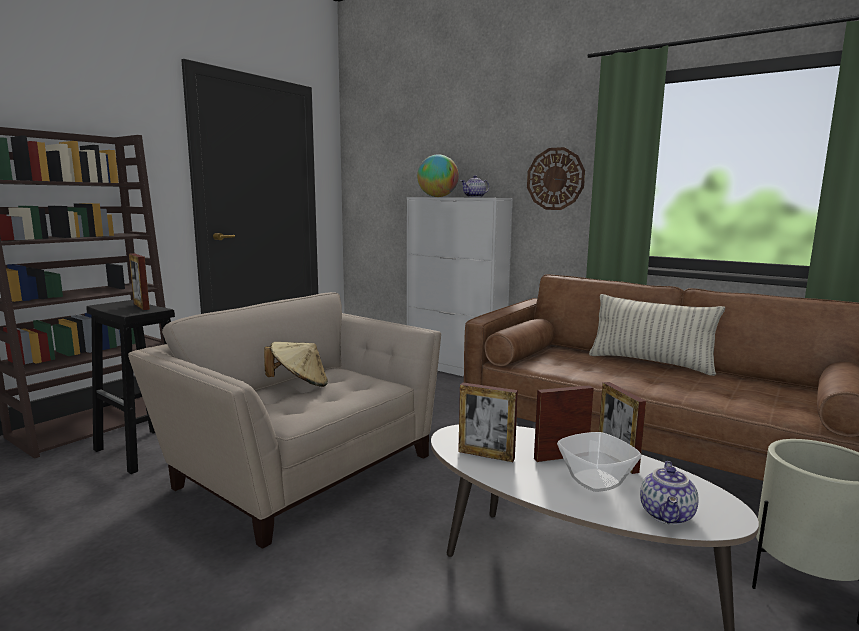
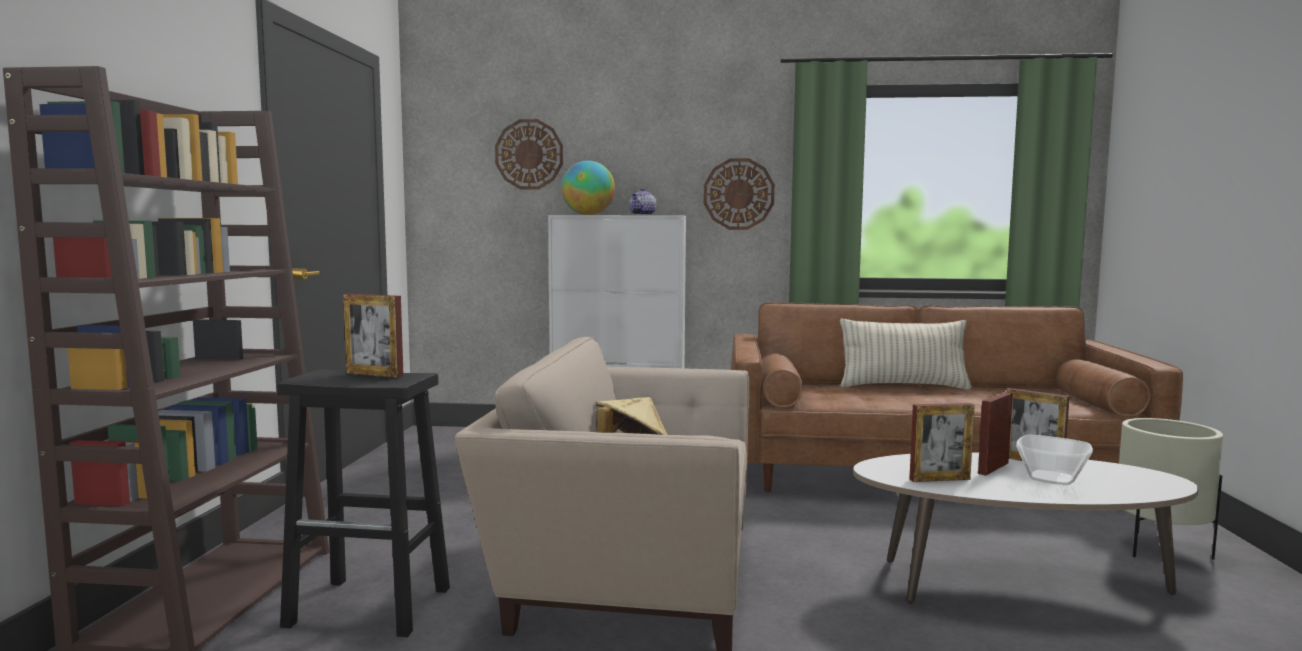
camera: 30 degrees left, 5 degrees down
(410, 151) = (529, 154): none -> wall clock
(668, 515) = (1138, 488): teapot -> none

